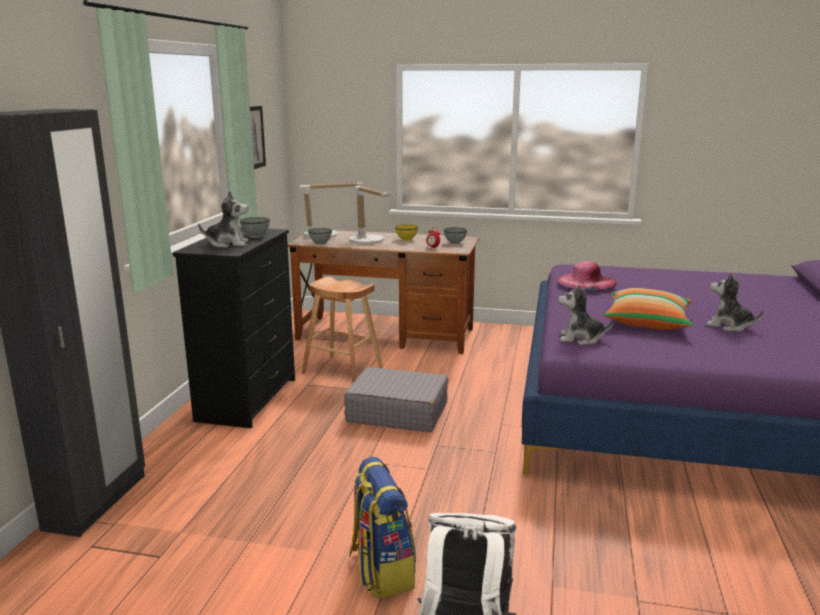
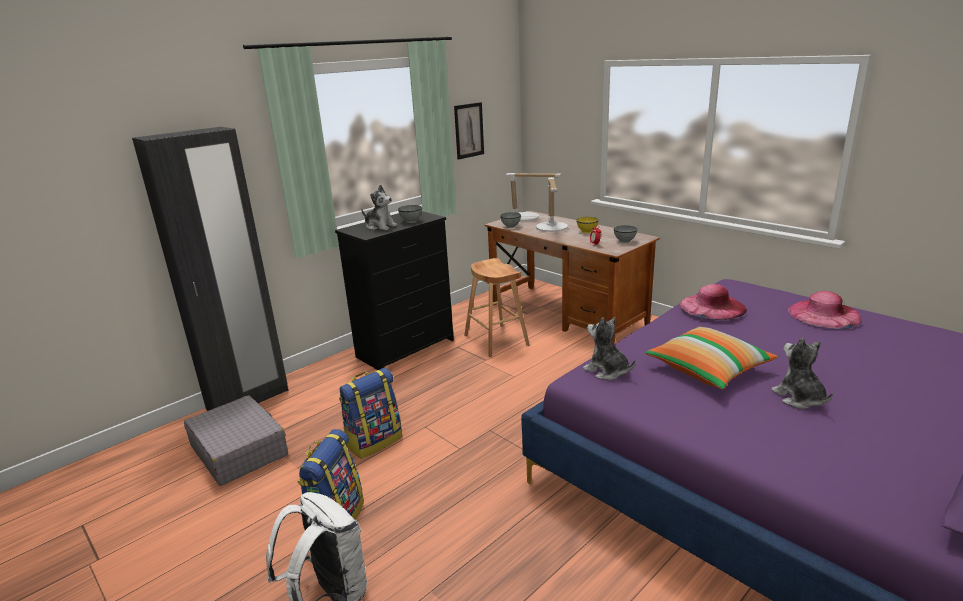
camera: 35 degrees right, 5 degrees up
(328, 491) = (374, 441): none -> backpack
(397, 412) = (494, 390): grey suitcase -> grey suitcase (239, 450)
(664, 275) = (824, 314): none -> pink hat

